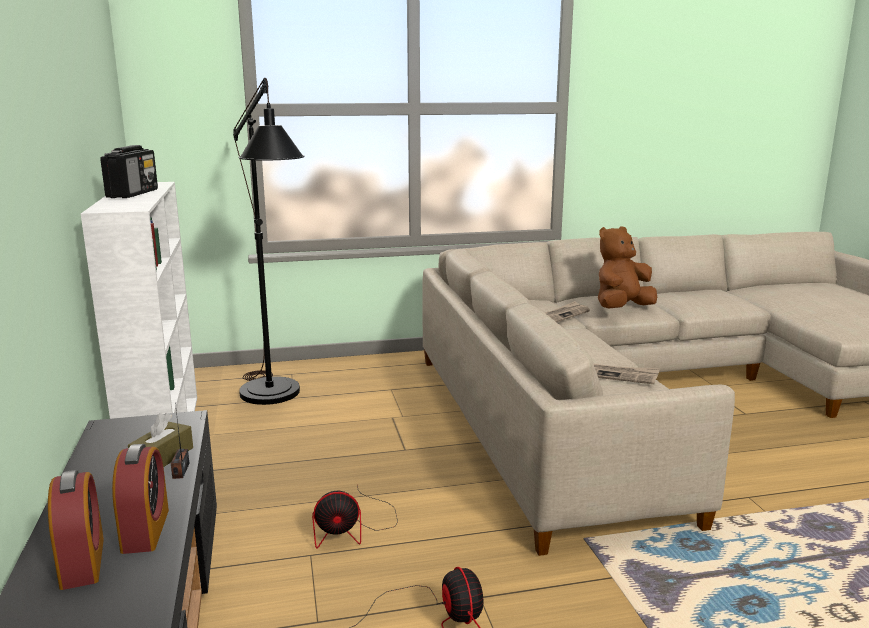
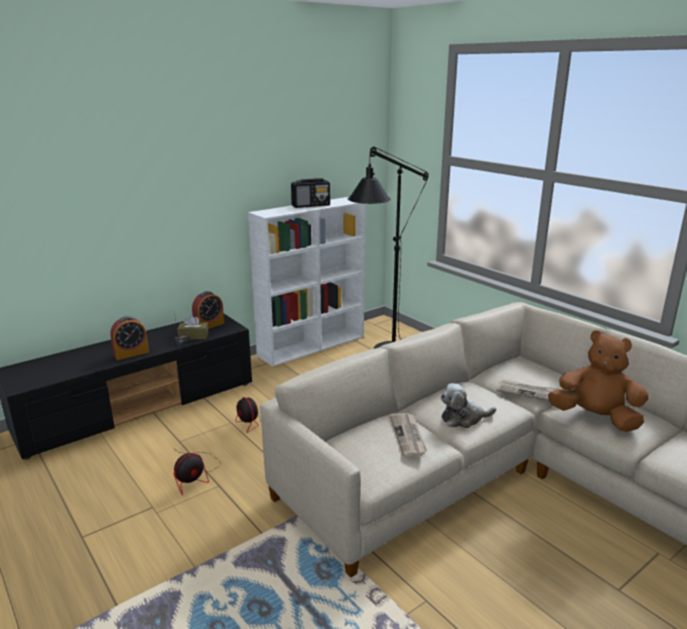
camera: 65 degrees right, 5 degrees up
(82, 562) = (106, 351): alarm clock -> alarm clock (209, 325)
(589, 349) = (463, 418): none -> plush toy

